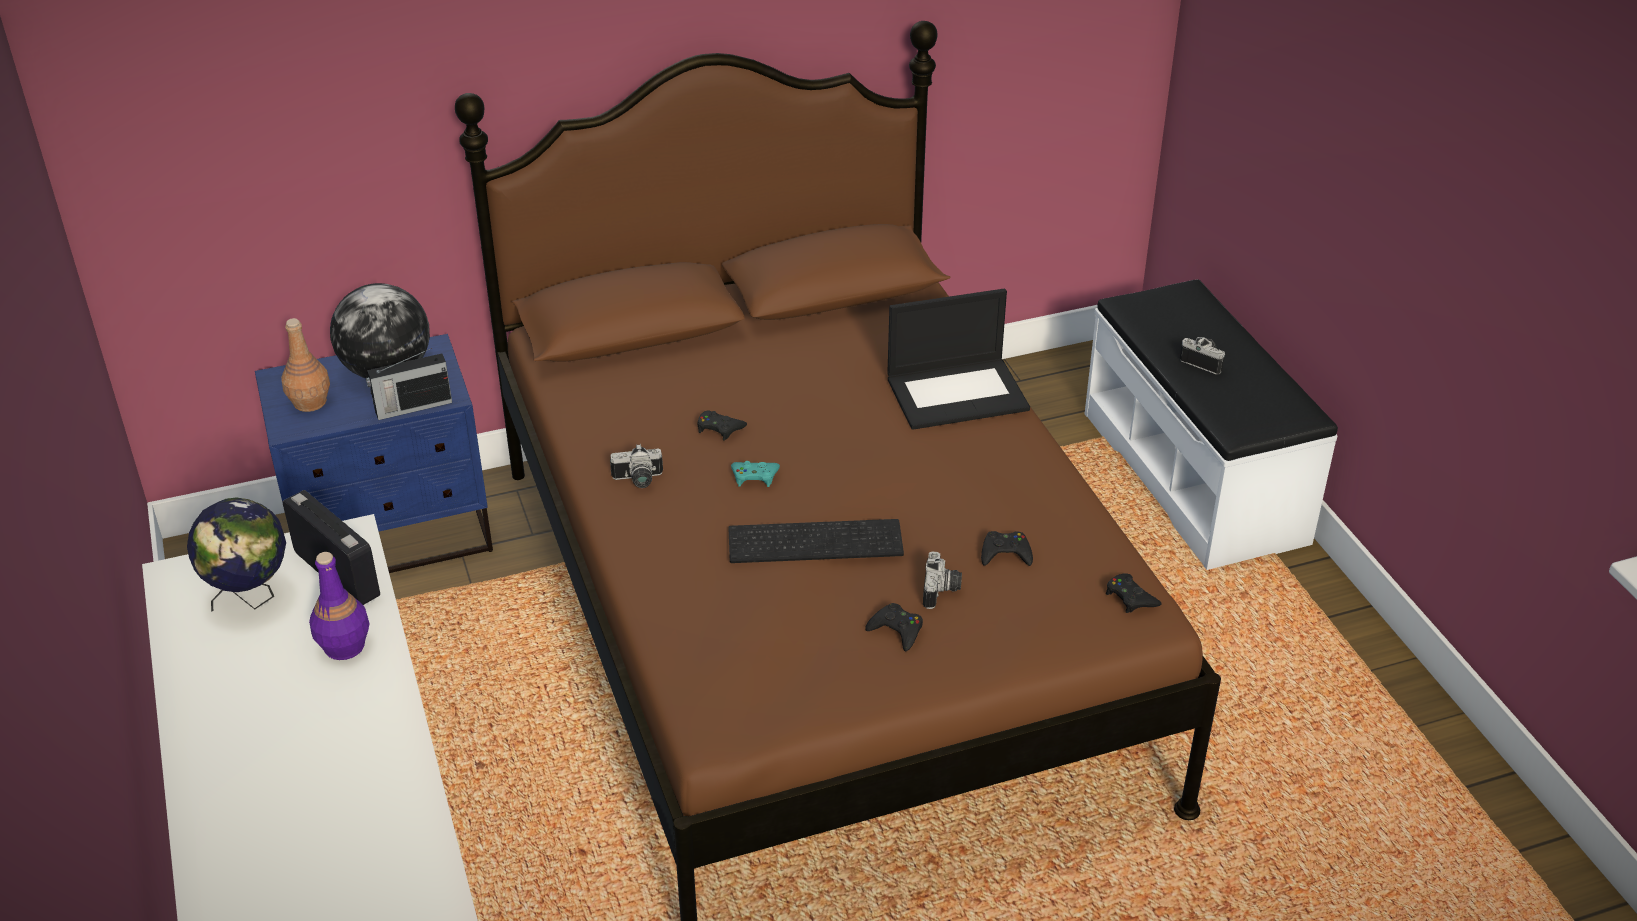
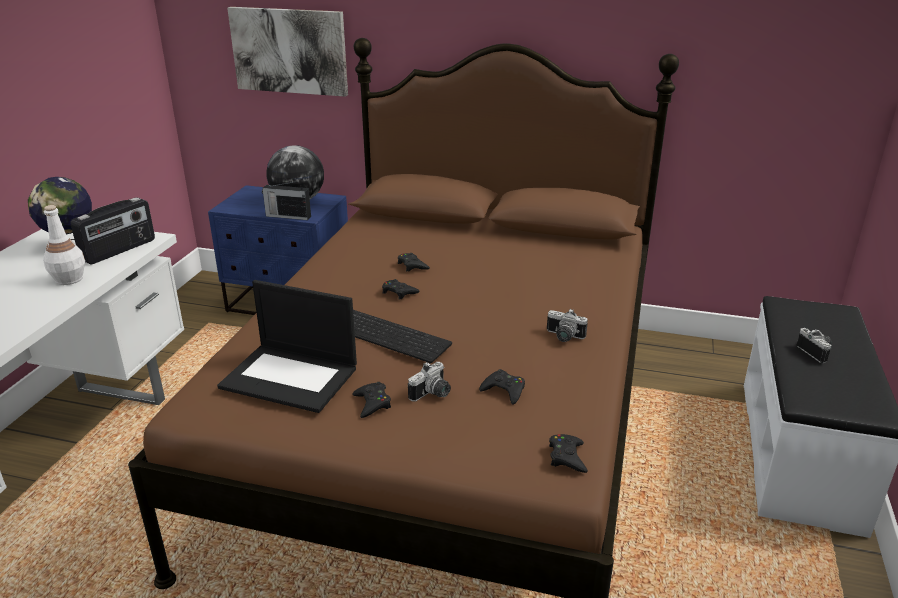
camera: 35 degrees right, 10 degrees down
(309, 402) = (248, 201): brown bottle -> none
(321, 136) = (289, 51): none -> picture
(338, 574) = (119, 250): radio -> radio turned 45 degrees clockwise
(343, 646) = (69, 279): purple bottle -> white bottle
(638, 480) = (335, 273): camera -> camera (563, 337)
(754, 476) = (399, 292): turquoise game controller -> black game controller
(958, 393) = (581, 295): laptop -> laptop (291, 377)

